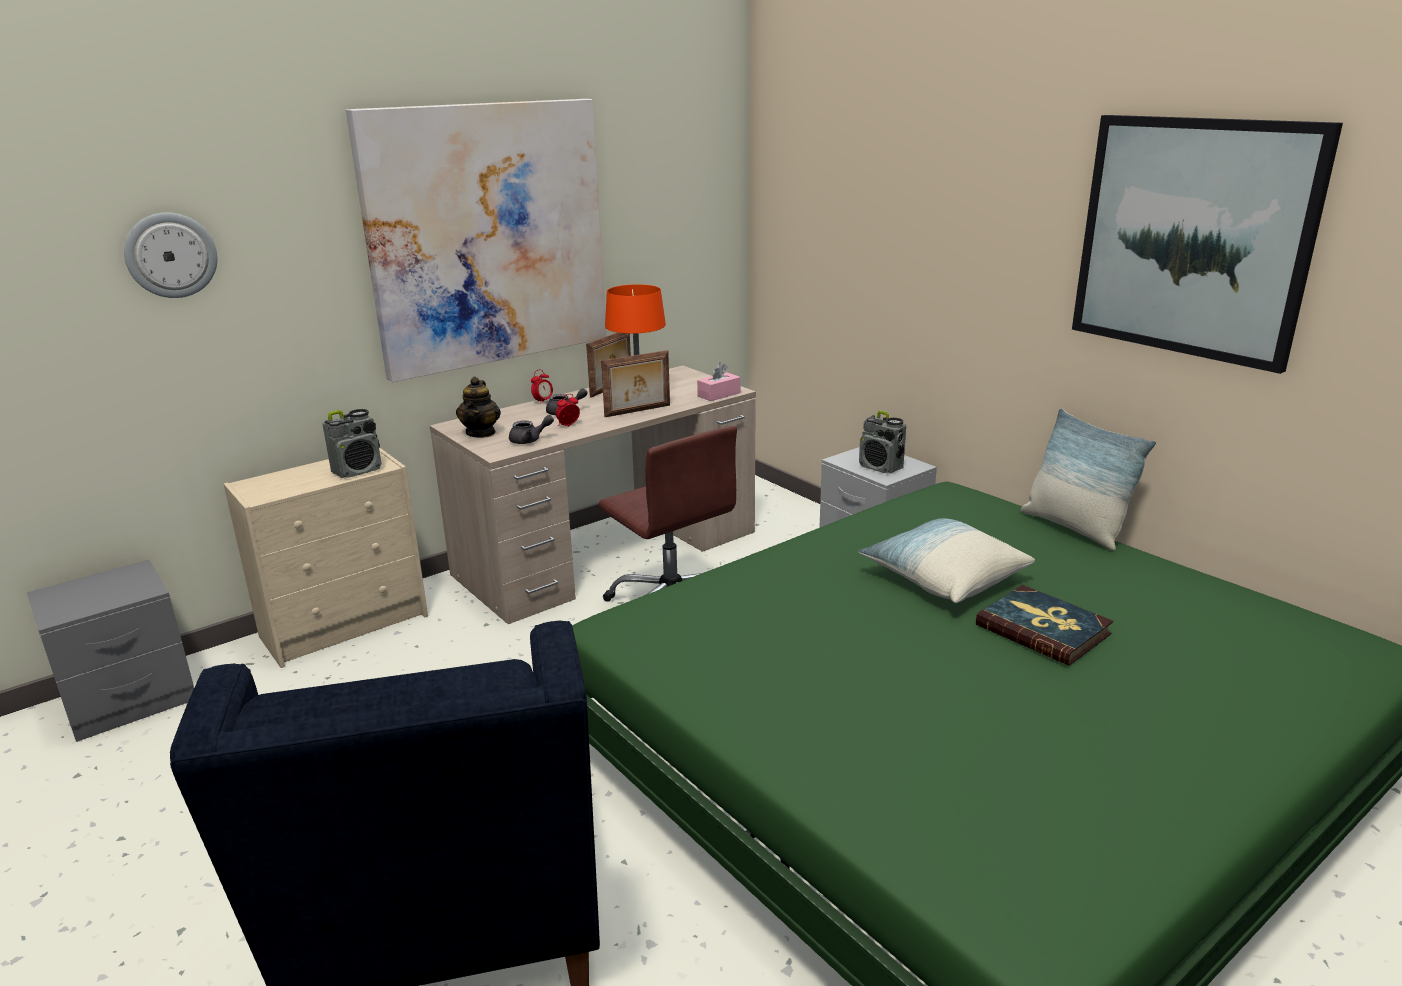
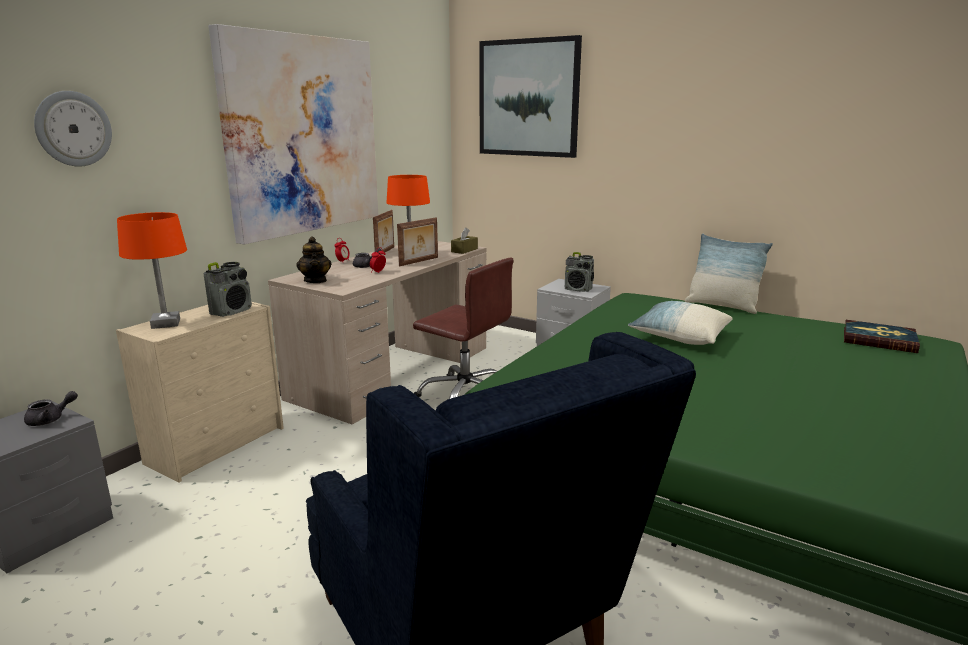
camera: 20 degrees left, 5 degrees down
(277, 481) = (165, 324): none -> orange table lamp
(529, 440) = (358, 281): grey teapot -> grey teapot (50, 419)
(719, 394) = (464, 250): pink tissue box -> brown tissue box
(1043, 629) = (764, 354): book -> book (878, 340)
(1193, 238) = (784, 118): picture -> picture (528, 98)

